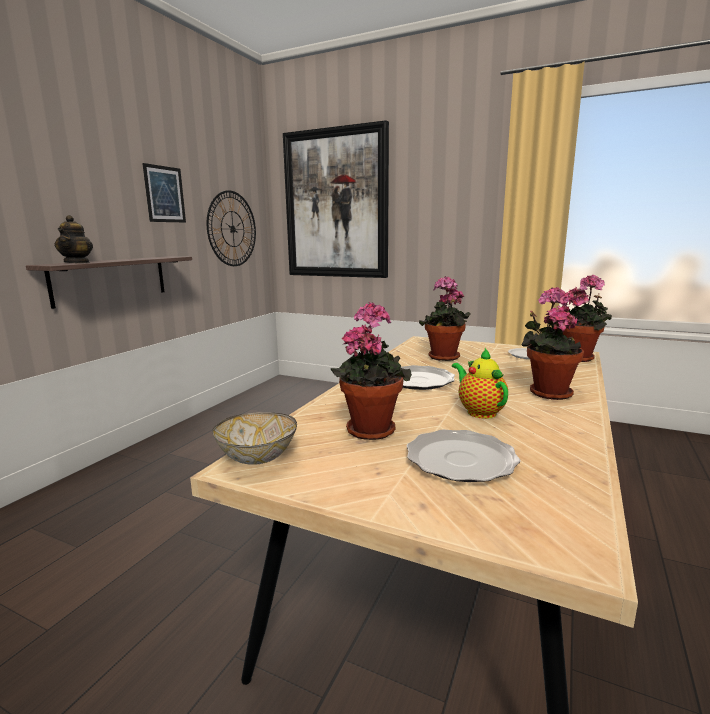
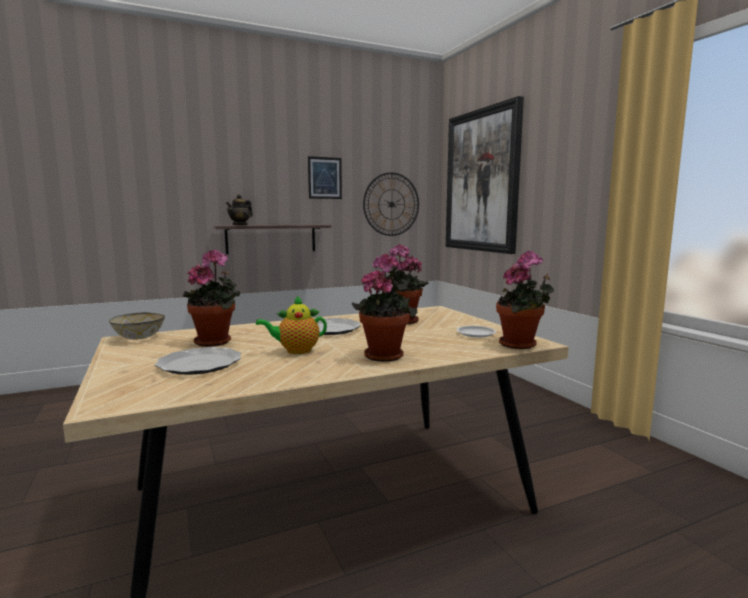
camera: 40 degrees right, 5 degrees down
(479, 411) = (296, 351): teapot -> teapot turned 120 degrees counterclockwise

